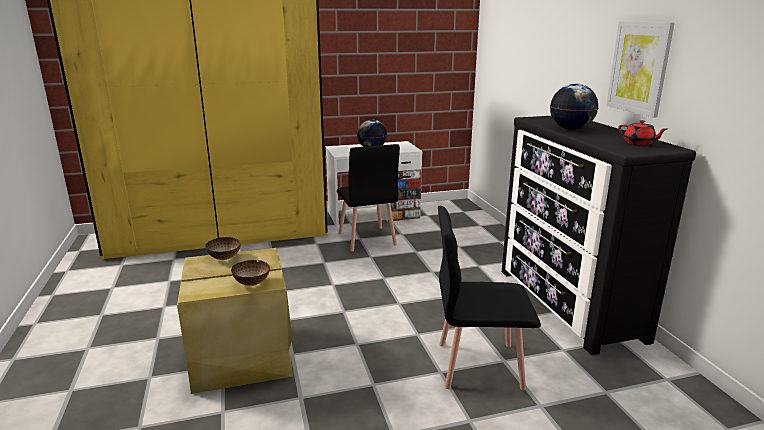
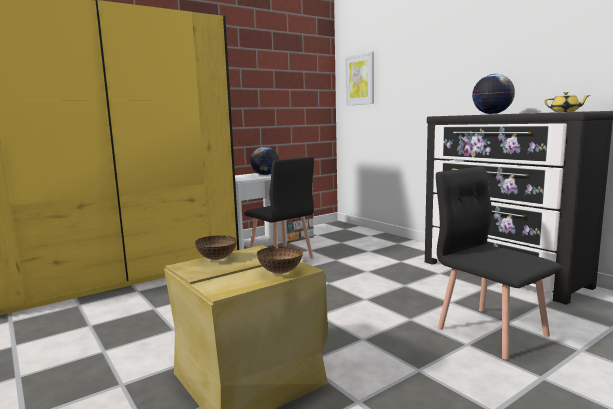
camera: 20 degrees left, 10 degrees down
(478, 365) = (491, 331): black chair -> black chair turned 75 degrees clockwise
(639, 67) = (534, 61): picture -> picture (360, 79)
(639, 143) = (565, 111): red teapot -> yellow teapot

